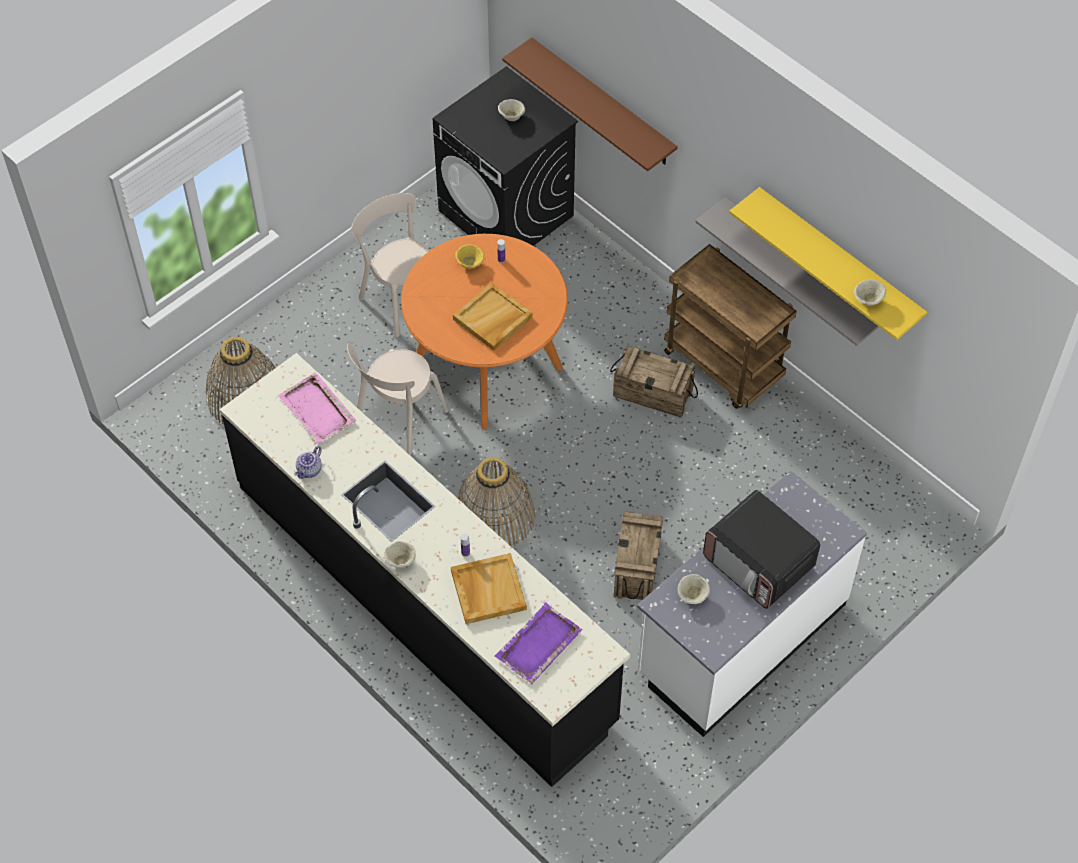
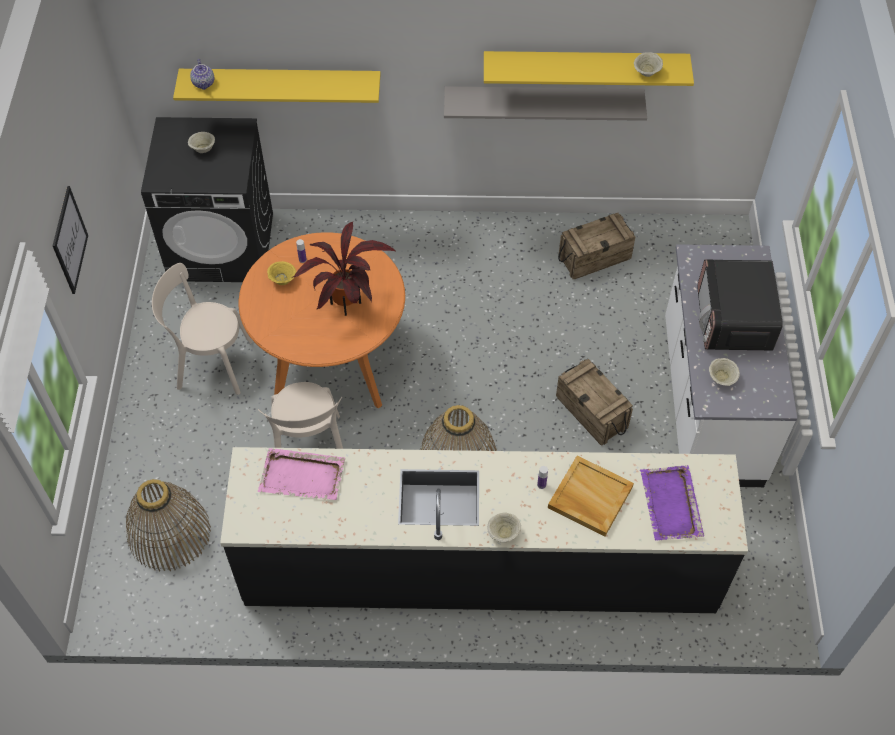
camera: 45 degrees left, 0 degrees up
(310, 470) = (352, 527): teapot -> teapot (204, 83)
(315, 115) = (69, 240): none -> picture
(492, 319) = (346, 306): beige tray -> potted plant
(602, 103) = (281, 83): brown shelf -> yellow shelf
(653, 393) = (466, 289): crate -> crate (594, 257)
(724, 366) = (490, 235): brown cart -> none
(759, 563) = (733, 320): microwave -> microwave turned 90 degrees clockwise

